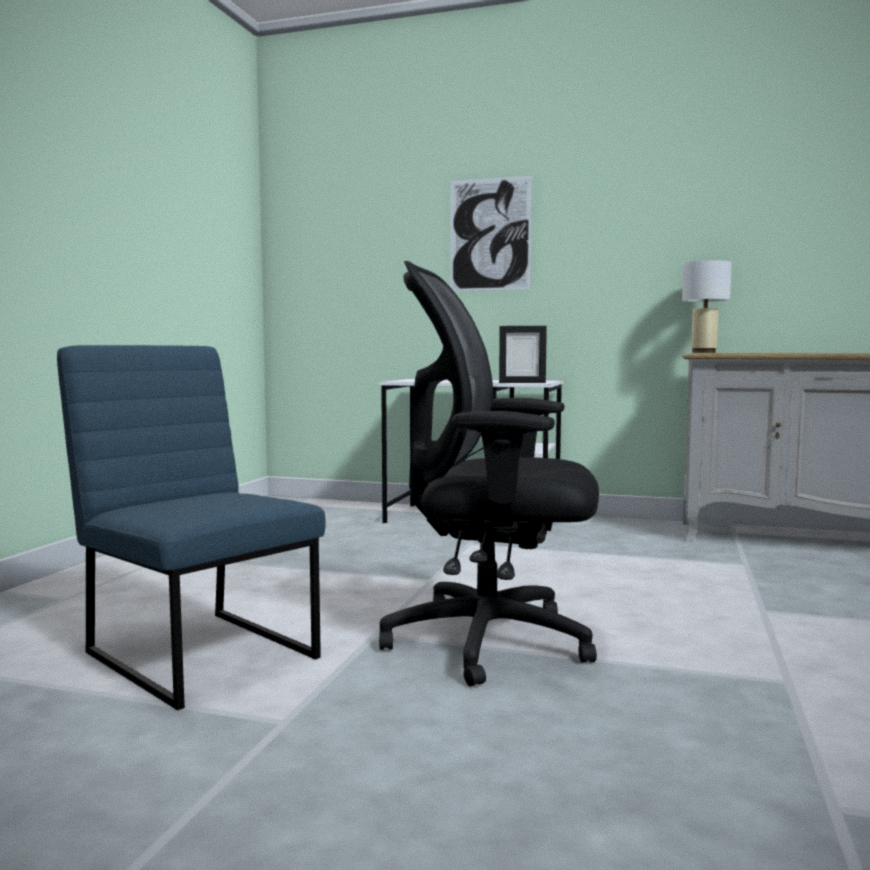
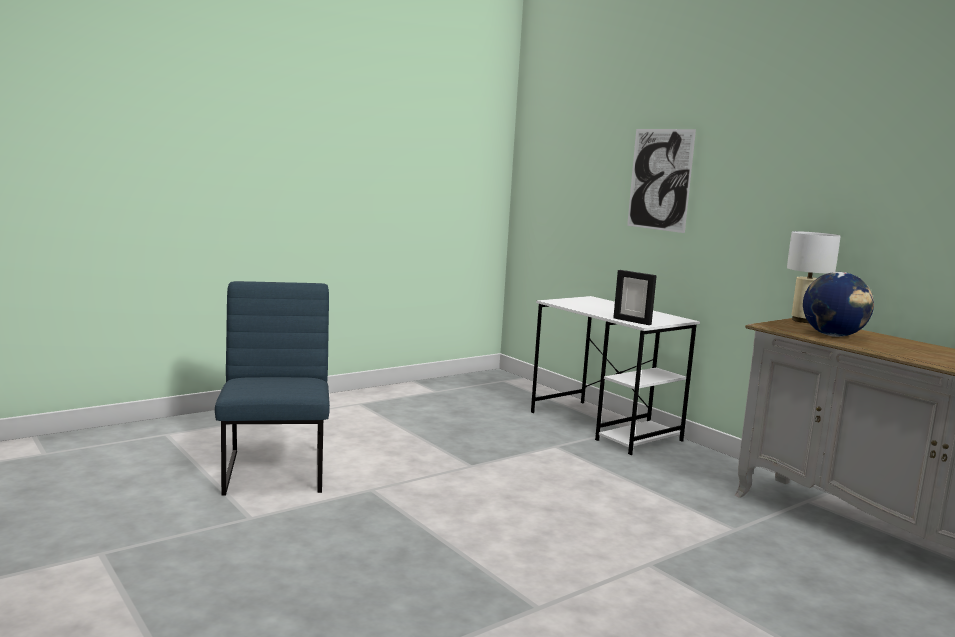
camera: 35 degrees right, 5 degrees up
(500, 640) = (429, 517): black office chair -> none
(767, 353) = (833, 335): none -> globe

